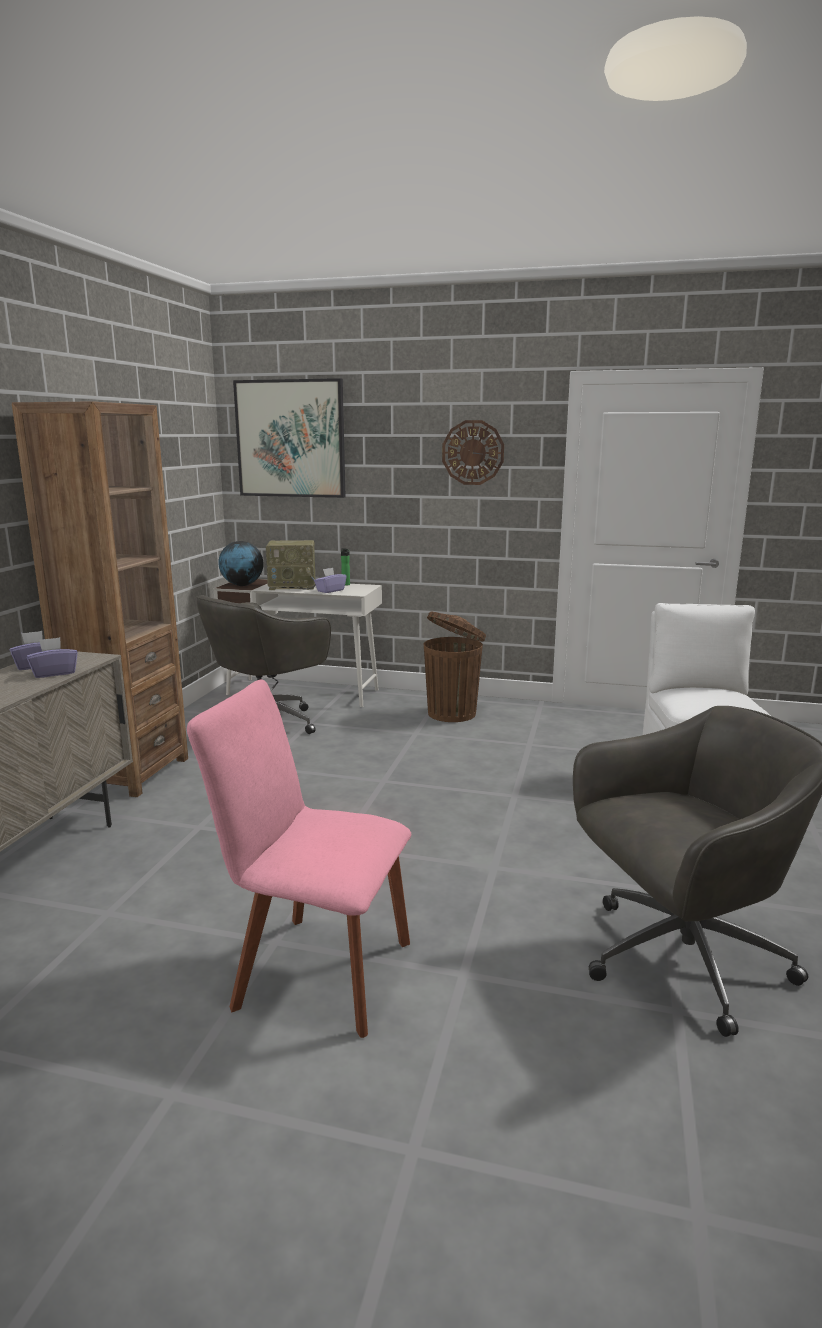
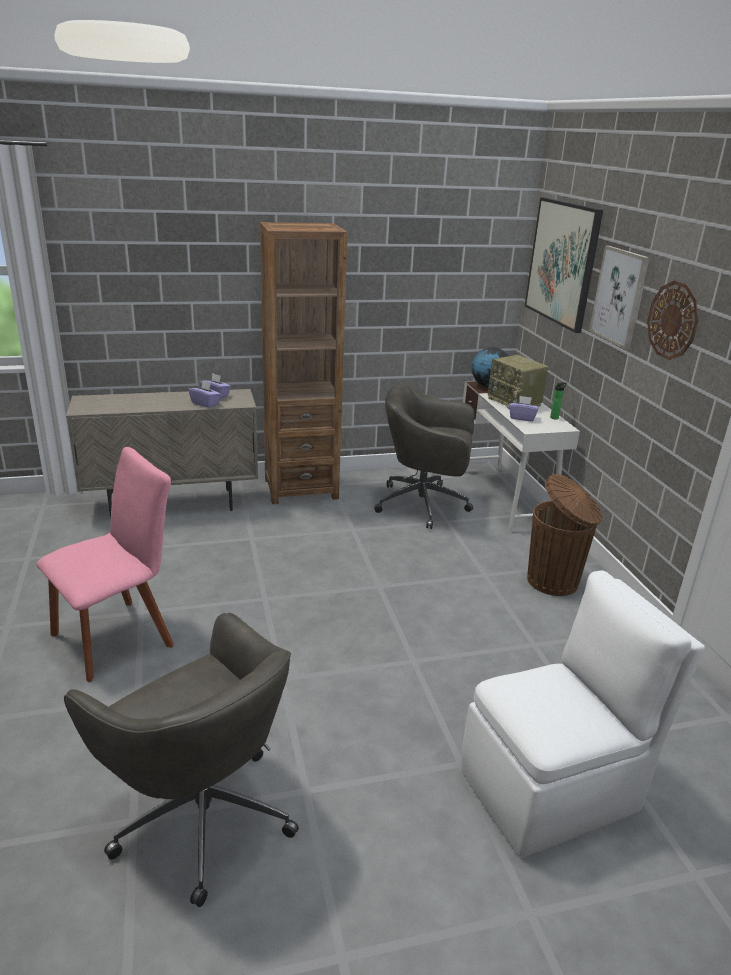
camera: 60 degrees right, 10 degrees up
(315, 971) = (118, 636): pink chair -> pink chair turned 60 degrees clockwise
(394, 450) = (619, 296): none -> picture

